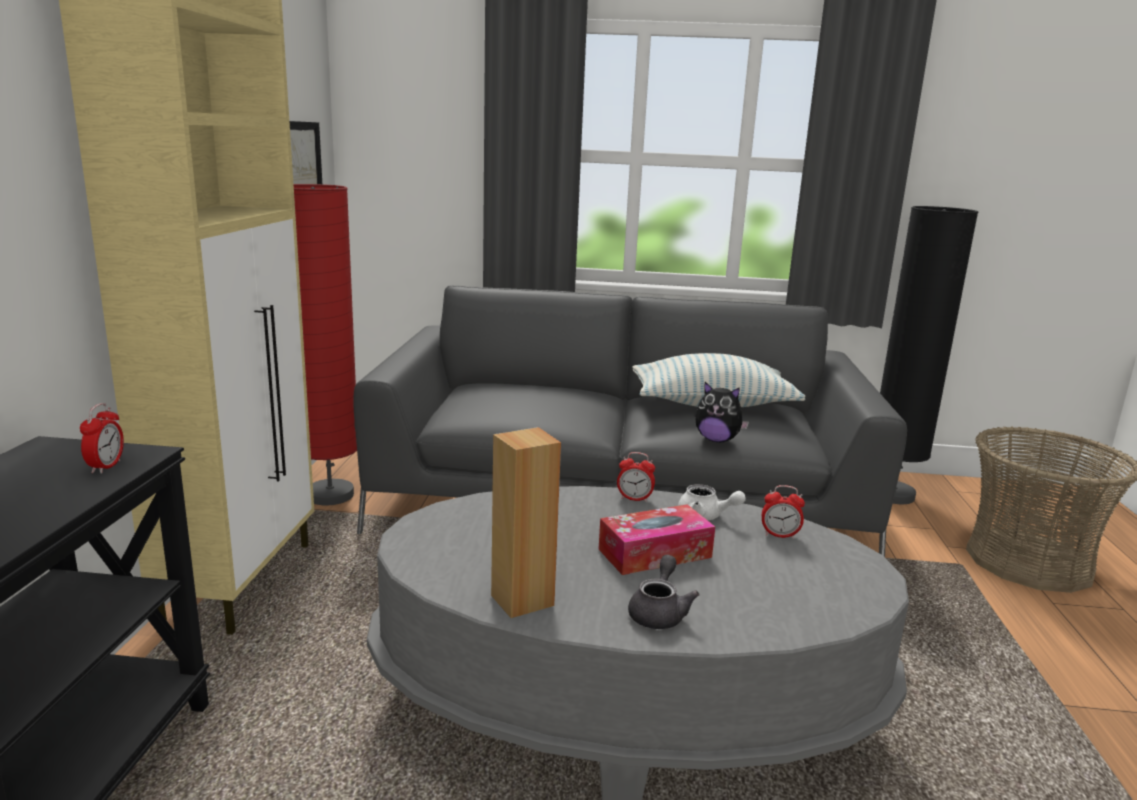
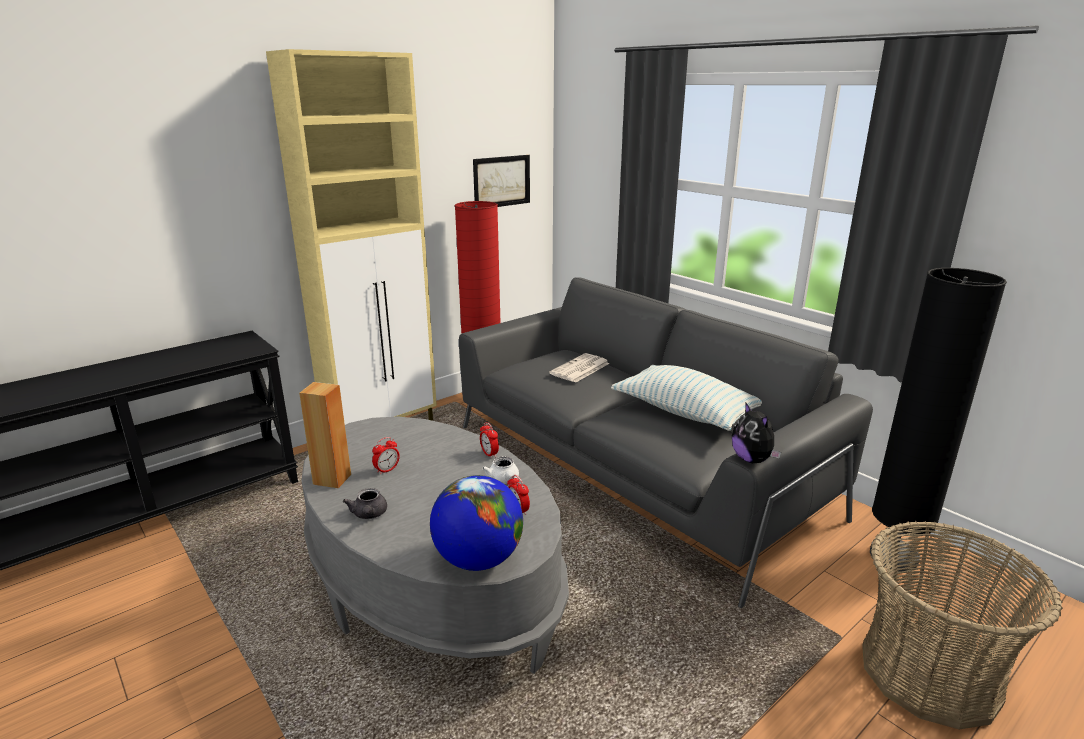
camera: 45 degrees right, 5 degrees up
(106, 467) = (239, 351): alarm clock -> alarm clock (387, 470)
(541, 394) = (580, 369): none -> newspaper
(655, 553) = (432, 487): tissue box -> none
(659, 612) = (369, 515): grey teapot -> grey teapot turned 105 degrees clockwise
(717, 440) = (637, 439): plush toy -> plush toy (752, 459)
(851, 592) = (478, 559): none -> globe

